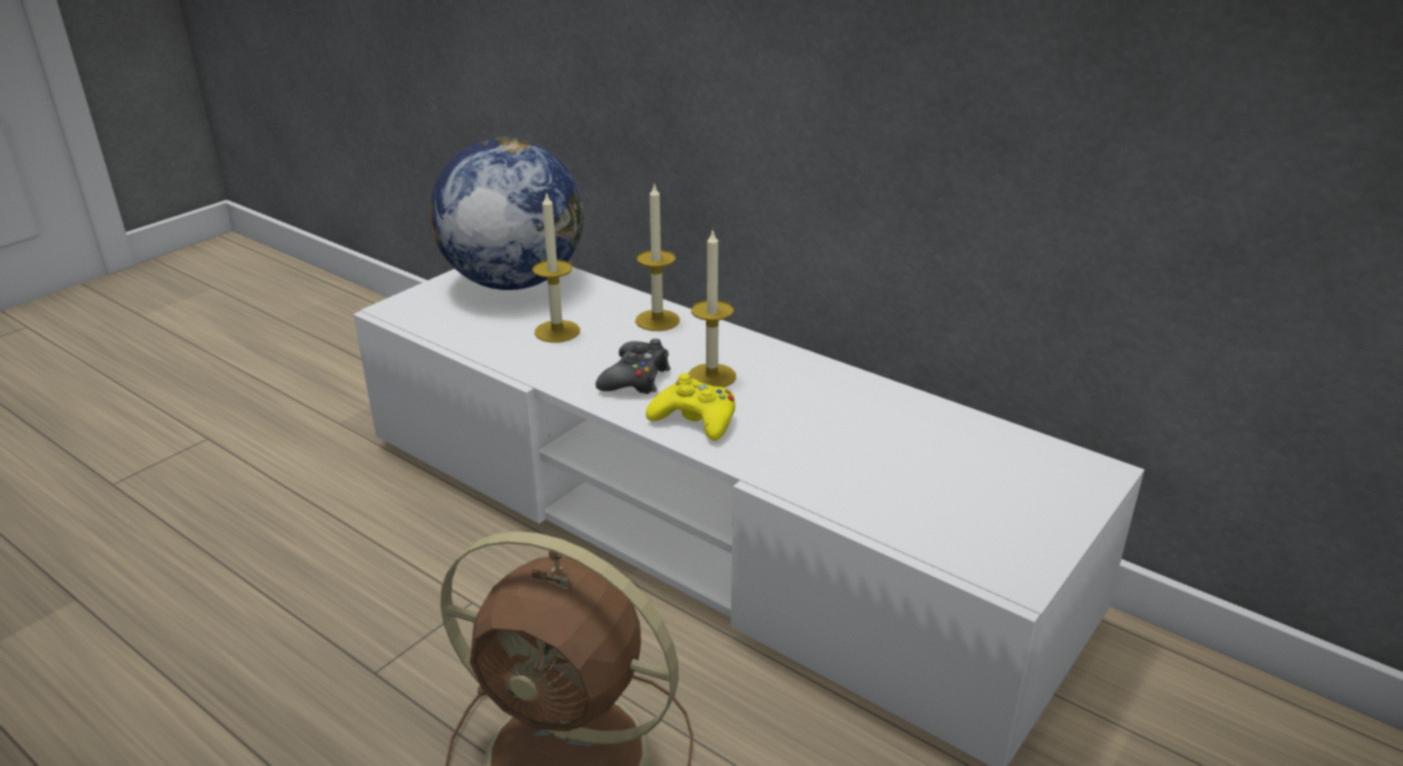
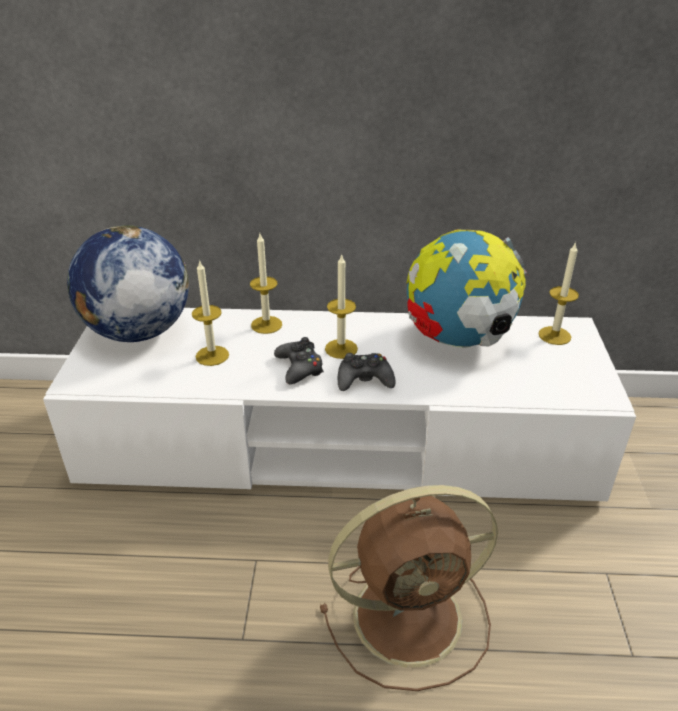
camera: 35 degrees left, 5 degrees up
(695, 419) = (364, 379): yellow game controller -> black game controller
(883, 421) = (458, 339): none -> globe
(1042, 469) = (554, 335): none -> candle

